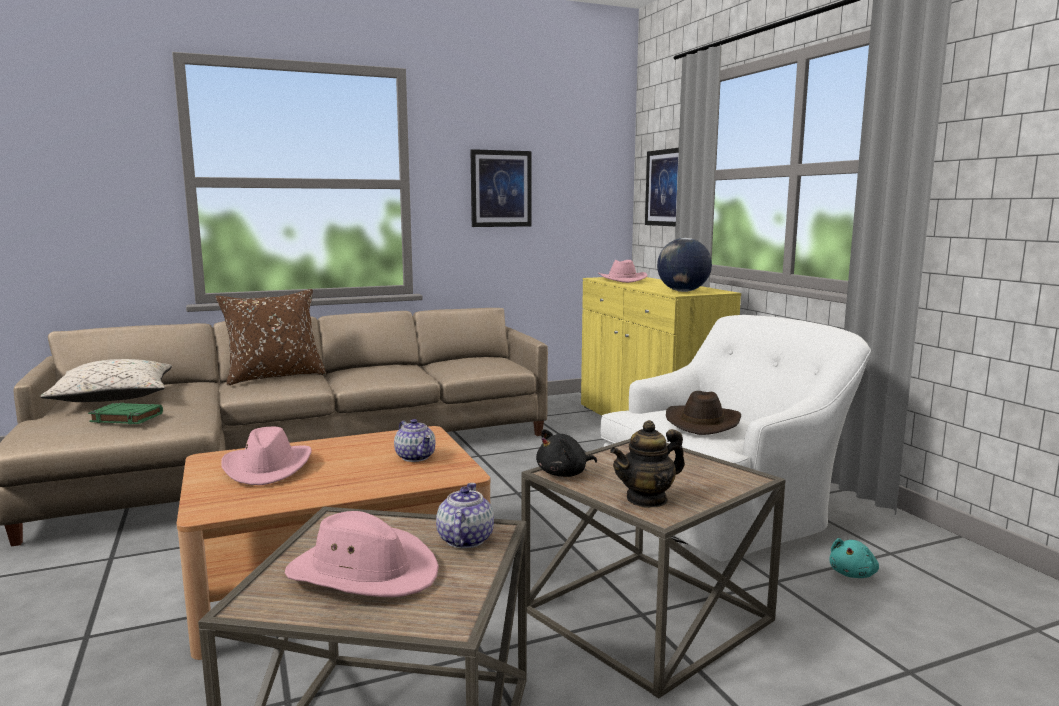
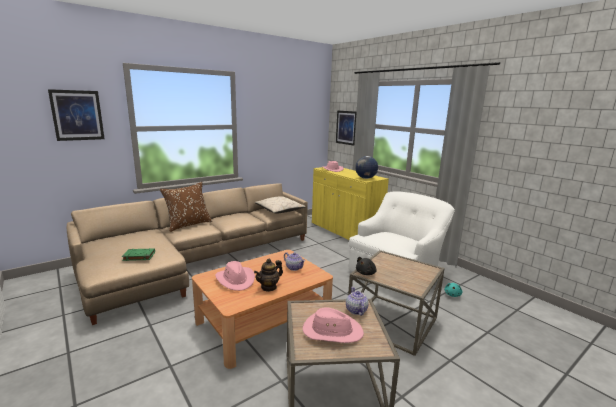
camera: 15 degrees left, 5 degrees up
(115, 397) = (118, 243): beige pillow -> beige pillow (279, 210)
(501, 189) = (275, 127): picture -> picture (77, 115)
(647, 499) = (405, 283): teapot -> teapot (269, 287)
(702, 422) = (394, 240): brown hat -> none

